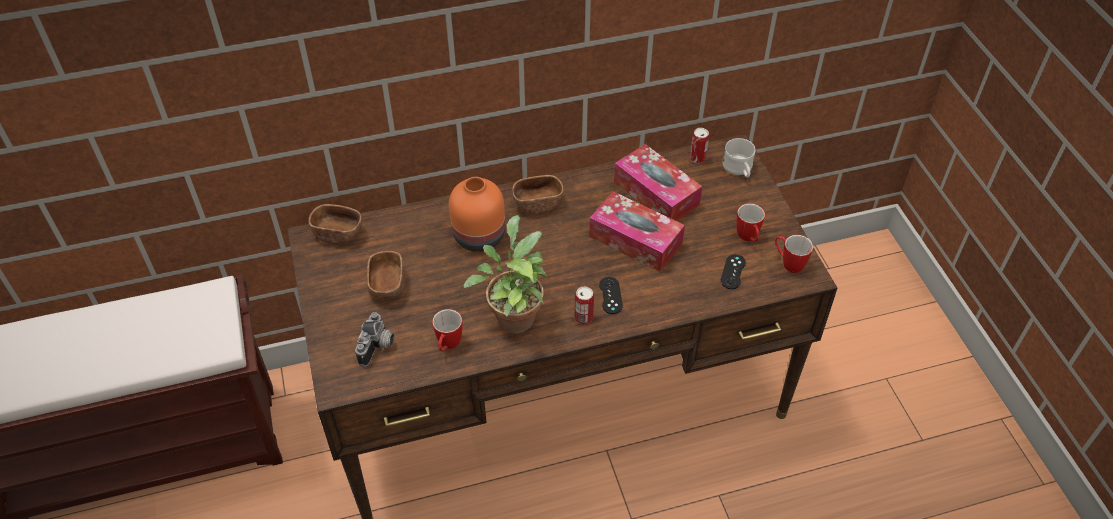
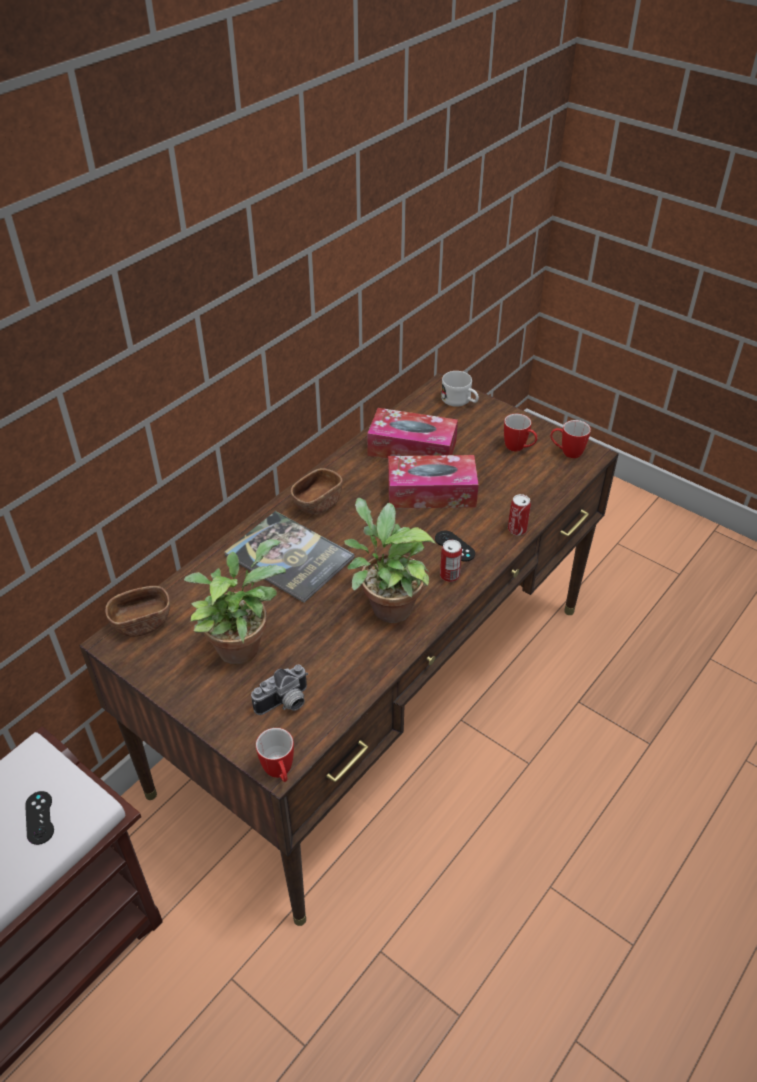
camera: 35 degrees left, 5 degrees down
(378, 347) = (285, 704): camera -> camera turned 75 degrees clockwise
(387, 286) = (241, 644): brown bowl -> potted plant
(448, 346) = (352, 665): mug -> mug (280, 773)
(478, 237) = (289, 557): orange vase -> book
(697, 158) = (418, 406): can -> can (517, 529)
(733, 272) = (532, 479): black game controller -> black game controller (39, 817)

